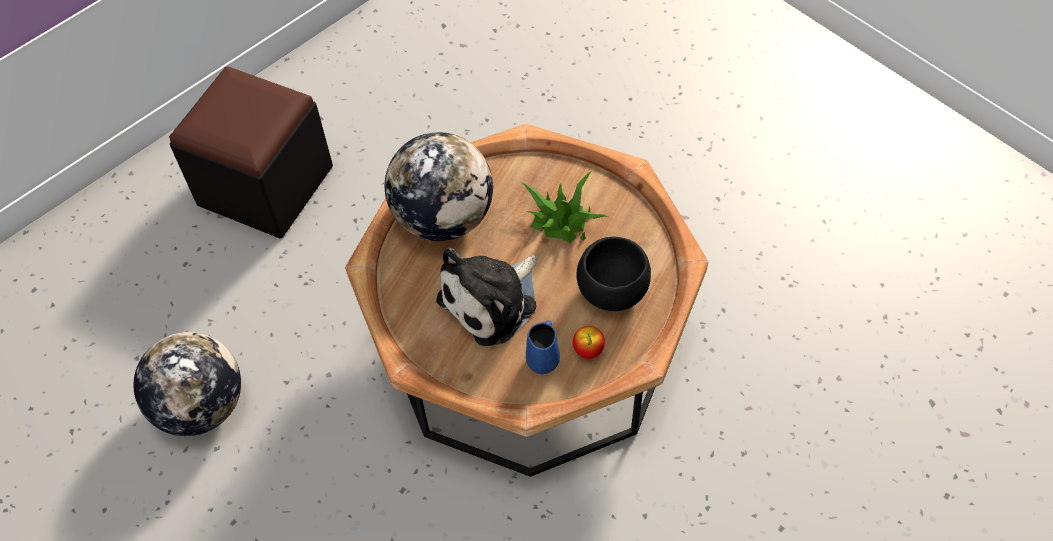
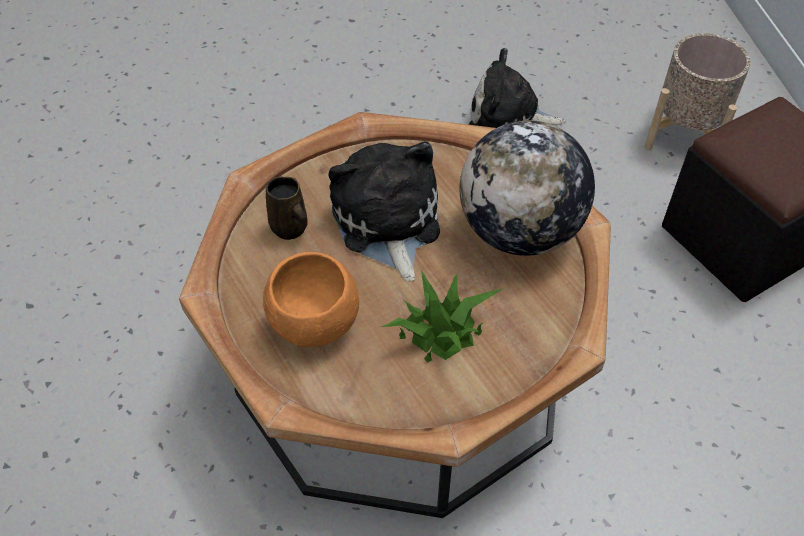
camera: 120 degrees right, 5 degrees down
(153, 262) = (685, 135): none -> beige planter
(201, 406) = (509, 118): globe -> plush toy
(543, 359) = (290, 229): blue mug -> brown mug
(588, 350) = (268, 267): apple -> none
(613, 292) = (313, 324): black bowl -> orange bowl

